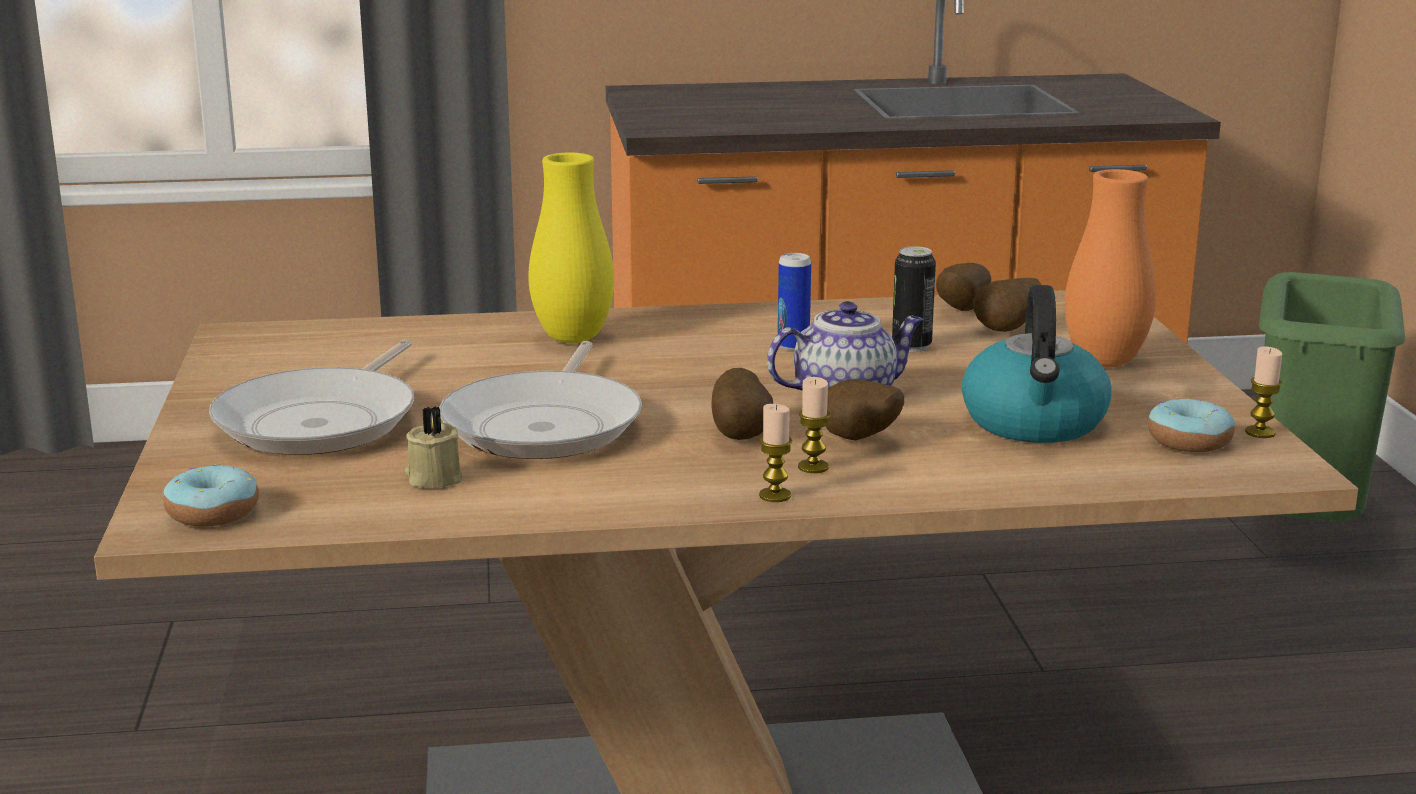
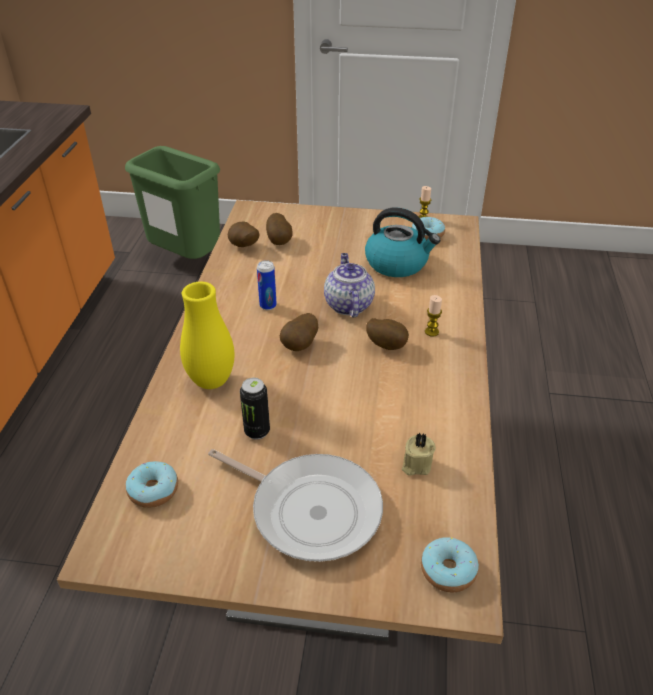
camera: 75 degrees left, 20 degrees up
(342, 340) = (153, 490): none -> donut
(546, 425) = (350, 410): frying pan -> none
(775, 495) = (462, 349): candle -> none
(858, 440) = (403, 313): potato -> potato (300, 346)
(911, 346) = (287, 271): can -> can (257, 431)
(1104, 362) = (332, 229): orange vase -> none

